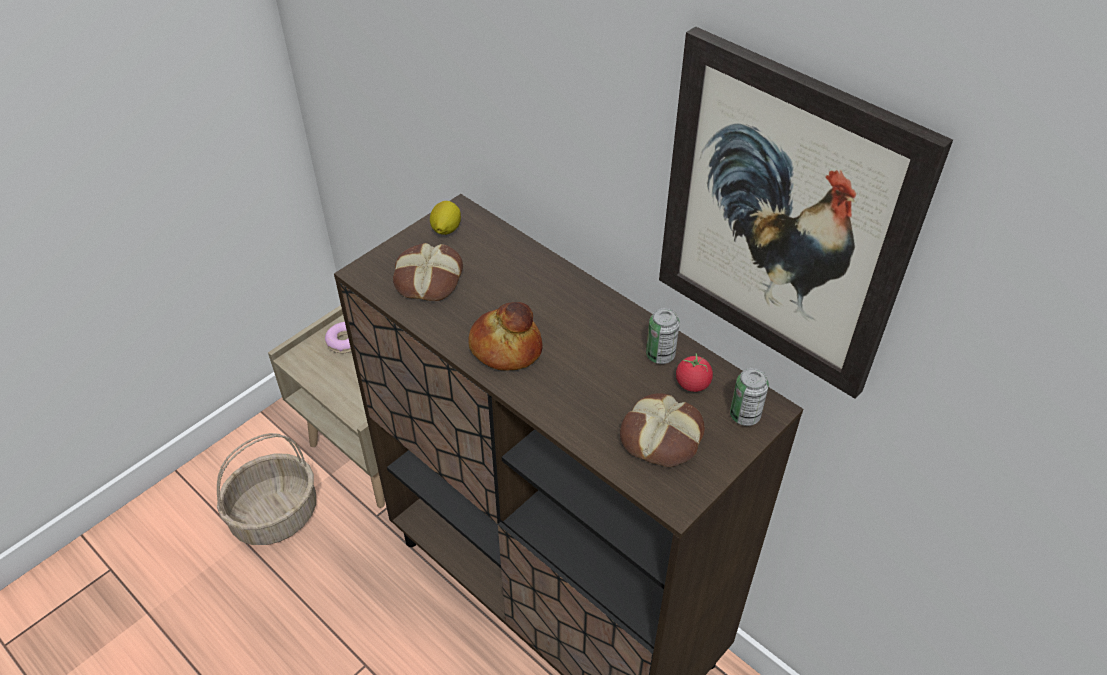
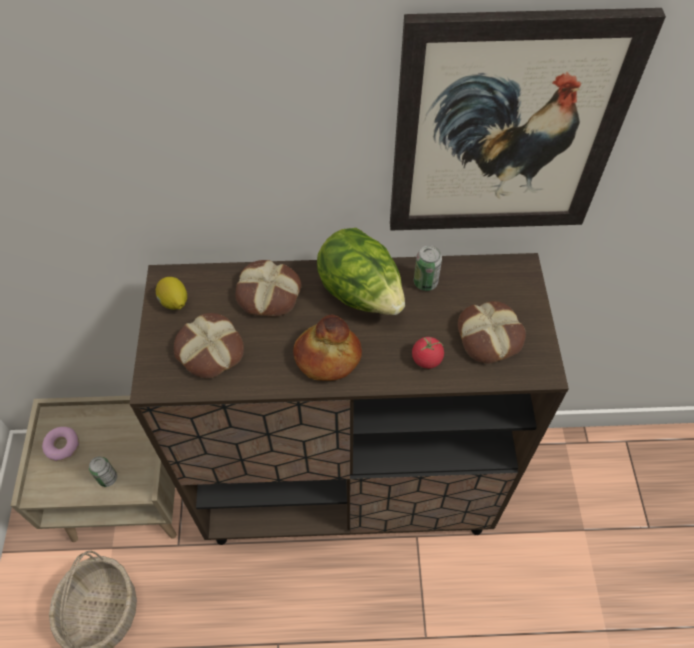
camera: 45 degrees left, 10 degrees up
(518, 272) = (268, 295): none -> bread
(593, 324) = (361, 294): none -> lettuce
(692, 383) = (465, 286): tomato -> tomato (426, 359)
(744, 415) = (515, 283): can -> can (108, 478)

